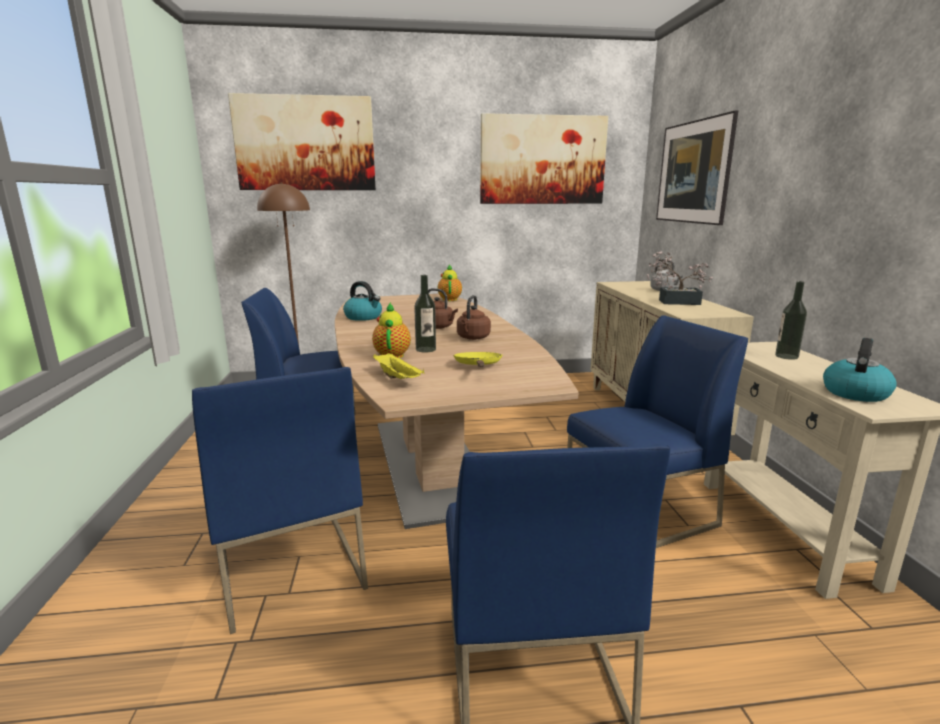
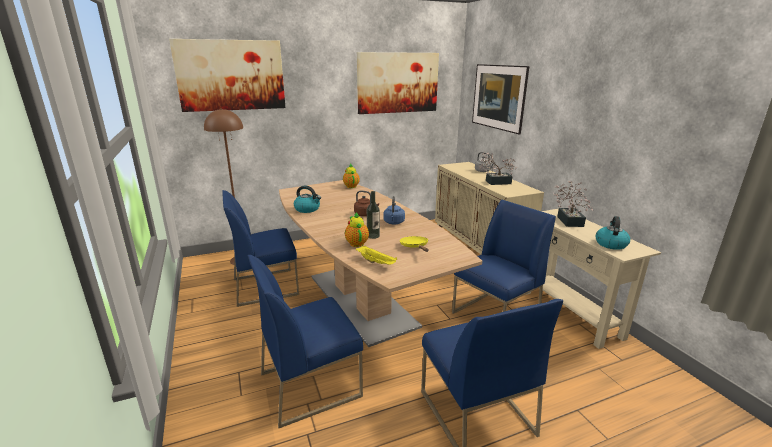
camera: 15 degrees left, 5 degrees up
(288, 567) = (311, 384): blue chair -> blue chair turned 105 degrees clockwise
(472, 338) = (394, 223): brown kettle -> blue kettle
(786, 356) = (569, 220): bottle -> potted plant

